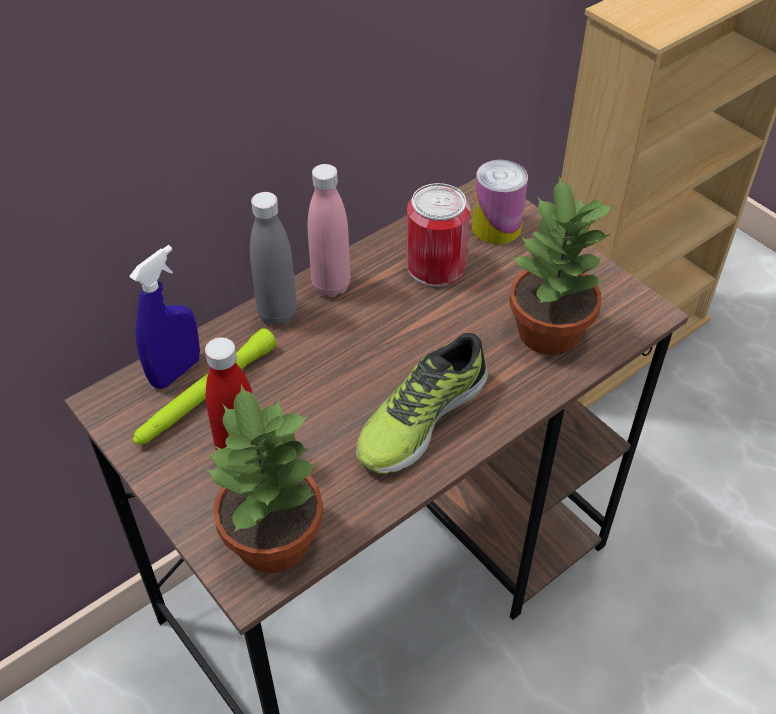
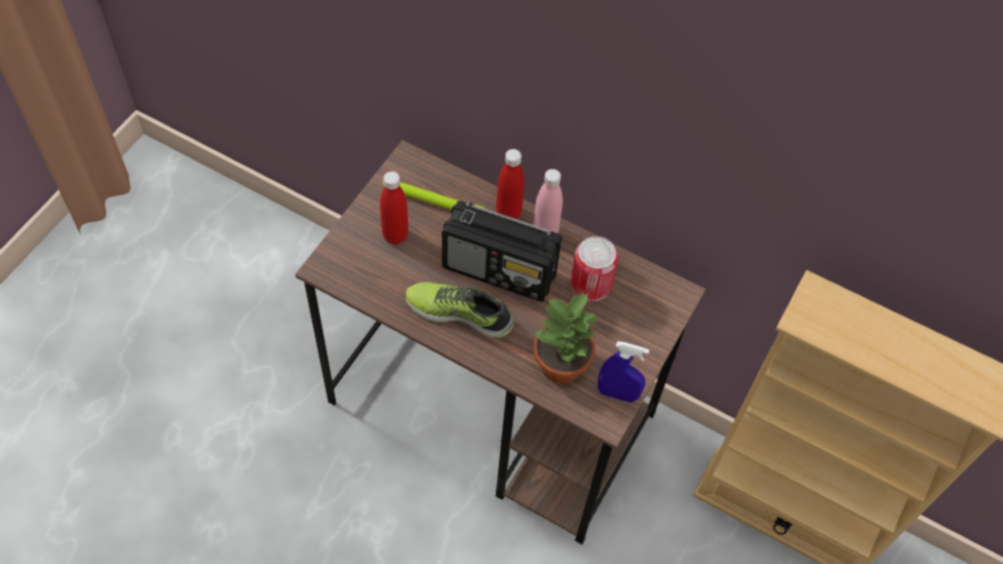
camera: 65 degrees right, 10 degrees up
(176, 371) = (442, 181): blue spray bottle -> blue spray bottle (617, 394)
(273, 542) = (348, 269): potted plant -> none
(277, 314) = (508, 213): grey bottle -> red bottle
(370, 351) = (500, 270): none -> radio
(496, 227) = (646, 309): can -> none

